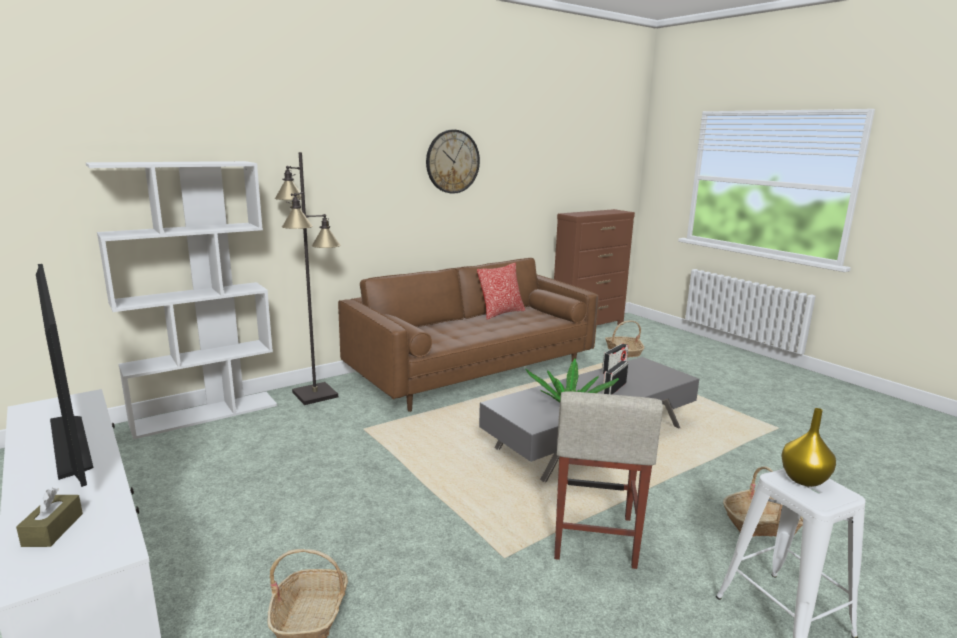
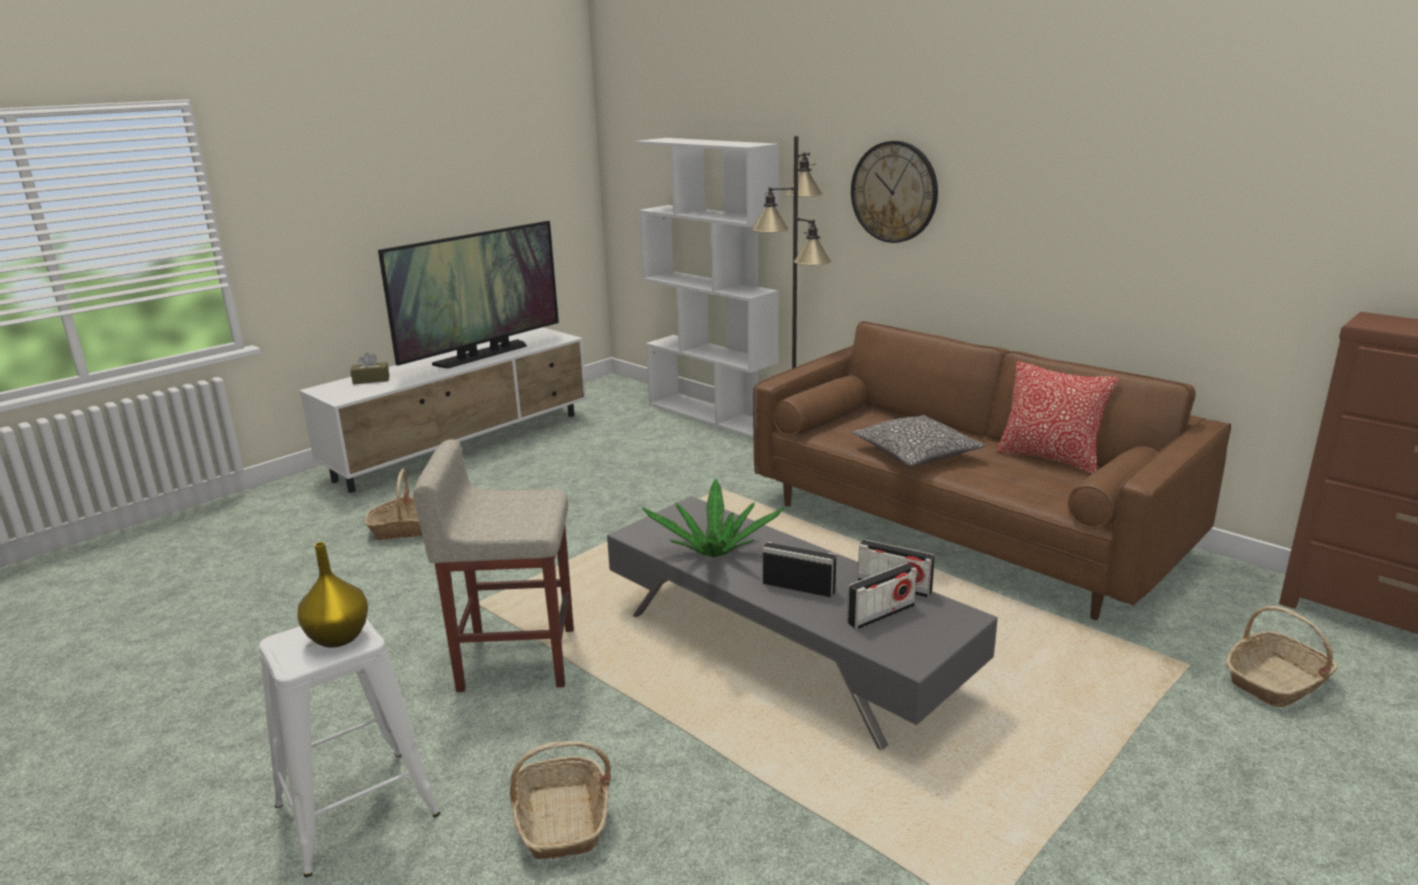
camera: 80 degrees right, 5 degrees up
(452, 161) = (1073, 162): wall clock -> wall clock (894, 192)
(479, 333) = (916, 454): none -> pillow
(642, 376) = (881, 614): none -> radio

